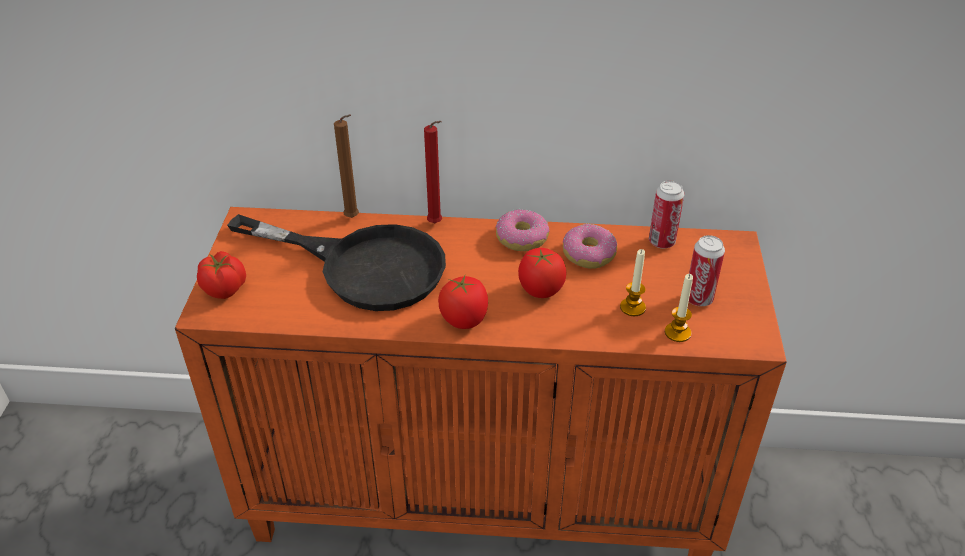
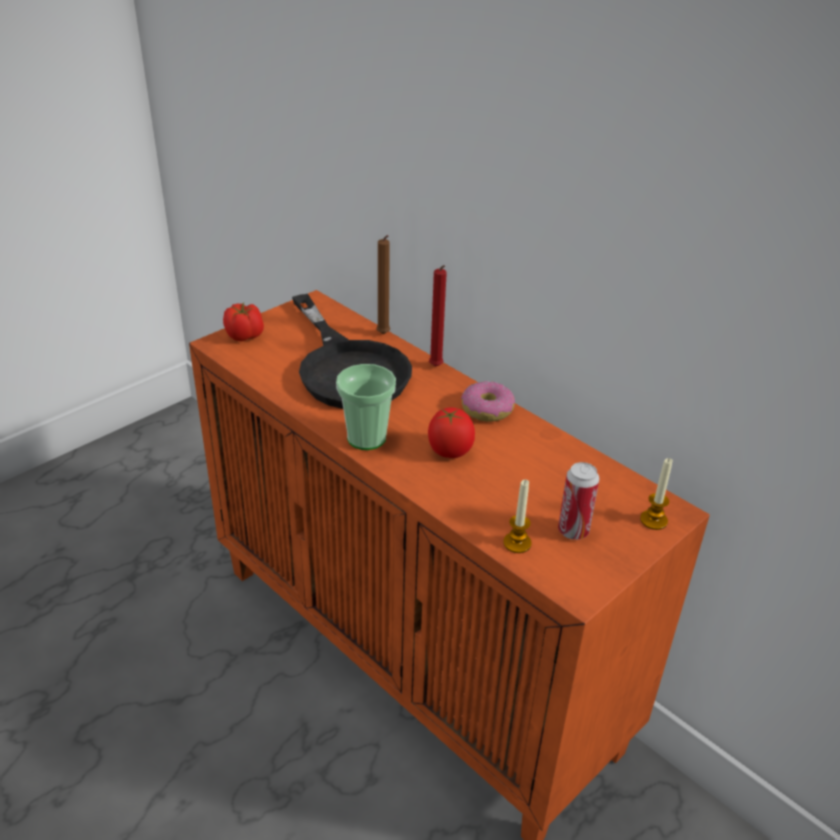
camera: 40 degrees right, 5 degrees down
(464, 319) = (366, 438): tomato -> cup
(588, 254) = (525, 448): donut -> none
(632, 307) = (505, 504): candle -> candle (653, 520)
(661, 242) = (602, 473): can -> none

